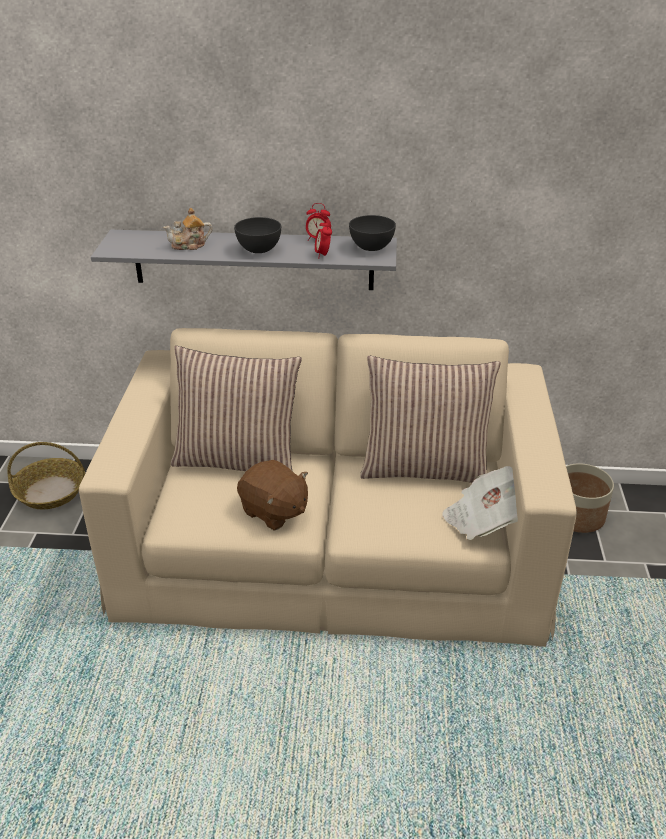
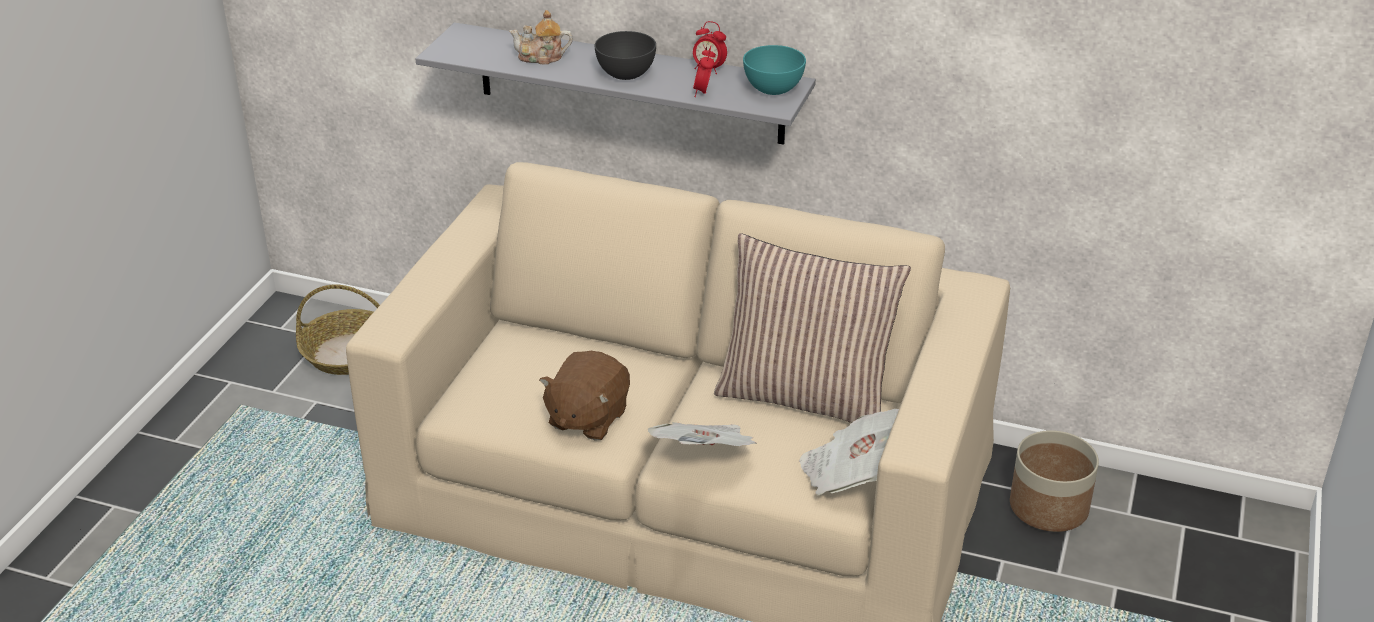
camera: 15 degrees right, 0 degrees up
(238, 459) = (566, 345): pillow -> none
(274, 511) = (587, 418): brown plush toy -> brown plush toy turned 60 degrees clockwise
(372, 247) = (773, 89): grey bowl -> turquoise bowl
(374, 525) = (705, 456): none -> newspaper

